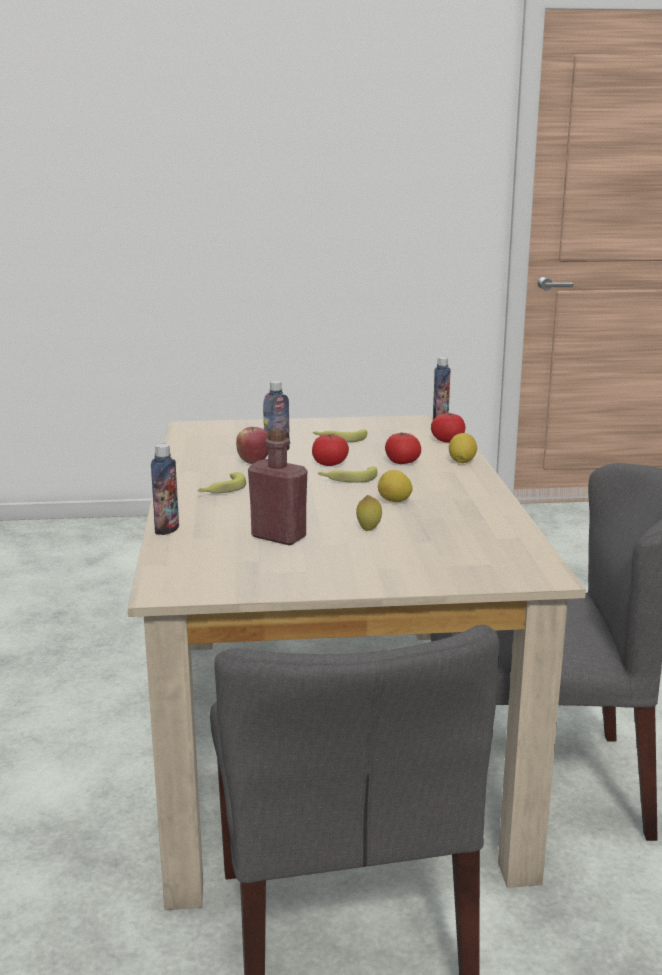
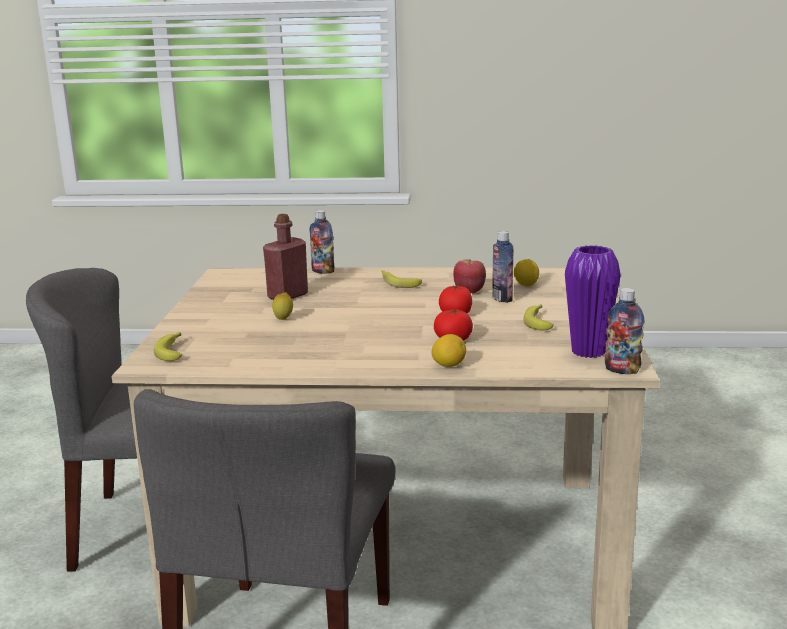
camera: 100 degrees right, 0 degrees up
(347, 479) = (408, 319): banana -> banana (173, 350)
(394, 501) = (341, 331): lemon -> lemon (526, 285)
(407, 427) = (588, 351): none -> purple vase
(447, 440) = (530, 366): tomato -> none

